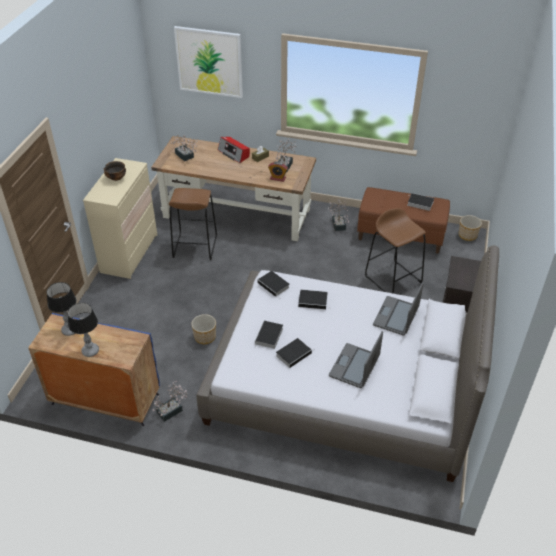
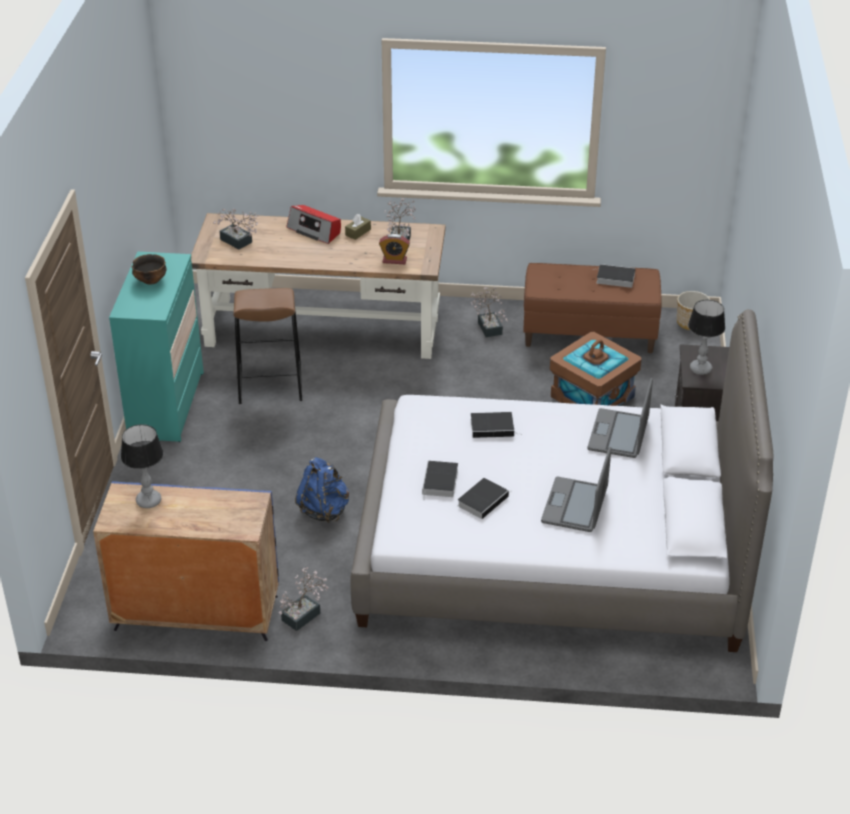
camera: 10 degrees left, 5 degrees down
(90, 351) = (189, 524): table lamp -> table lamp (700, 369)
(129, 254) = (166, 405): beige dresser -> turquoise dresser
(204, 337) = (324, 510): planter -> blue backpack
(209, 62) = (266, 90): picture -> none
(274, 285) = (429, 413): book -> none
(393, 279) = (592, 396): brown stool -> brown storage box

